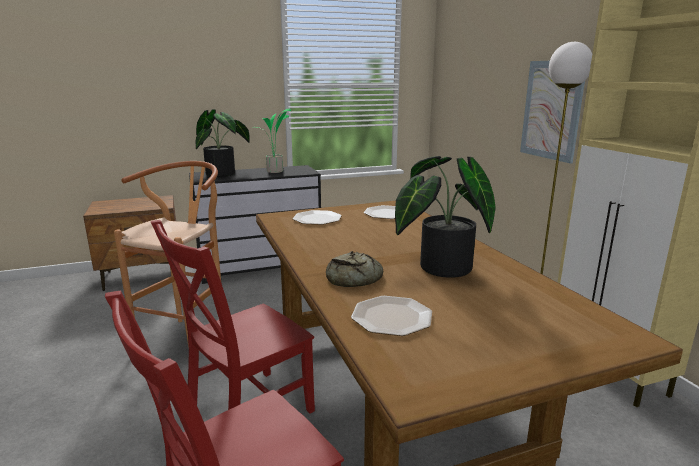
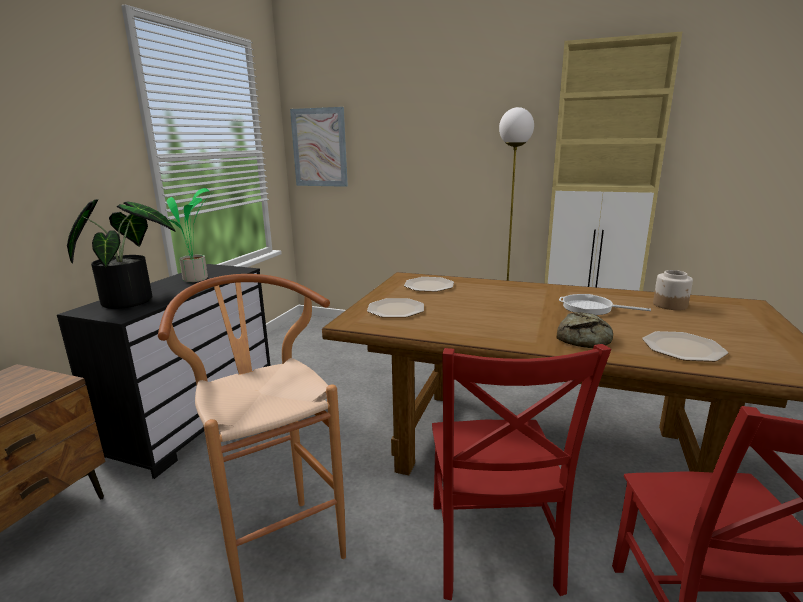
camera: 50 degrees left, 0 degrees up
(439, 268) = (591, 308): potted plant -> frying pan
(525, 297) = (670, 305): none -> jar
(552, 110) = (473, 167): picture -> picture (319, 147)

